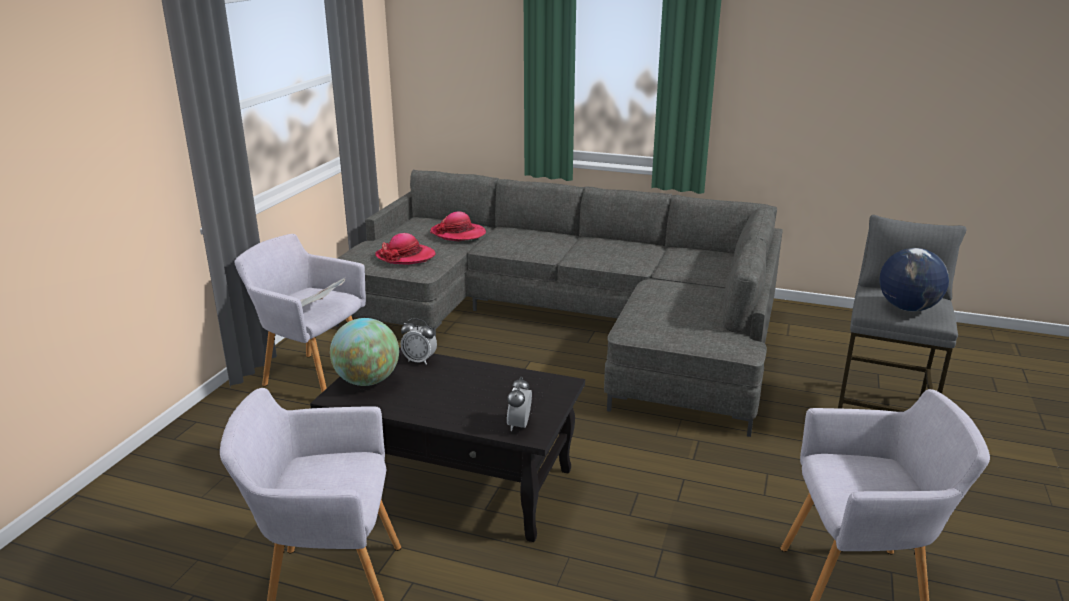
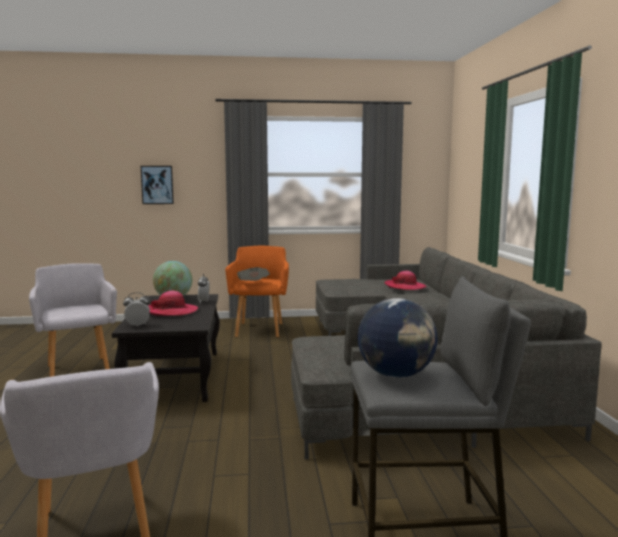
camera: 65 degrees right, 15 degrees down
(58, 186) = (157, 185): none -> picture
(313, 376) = (260, 329): grey armchair -> orange armchair
(405, 256) = (348, 285): hat -> hat (171, 311)

